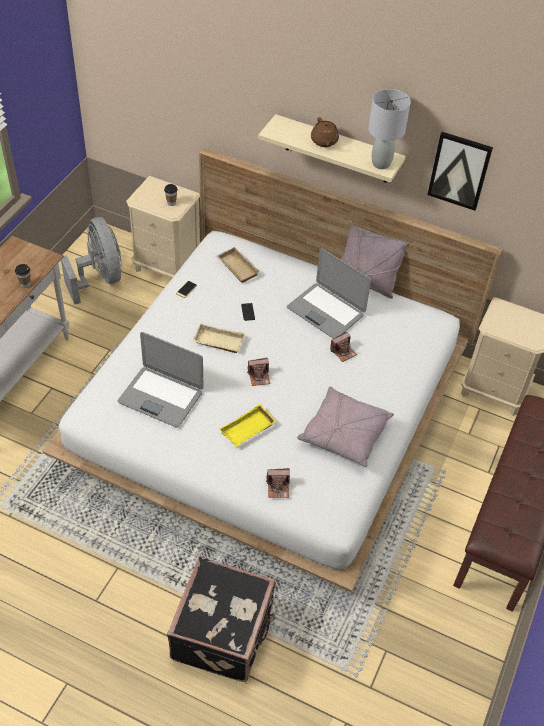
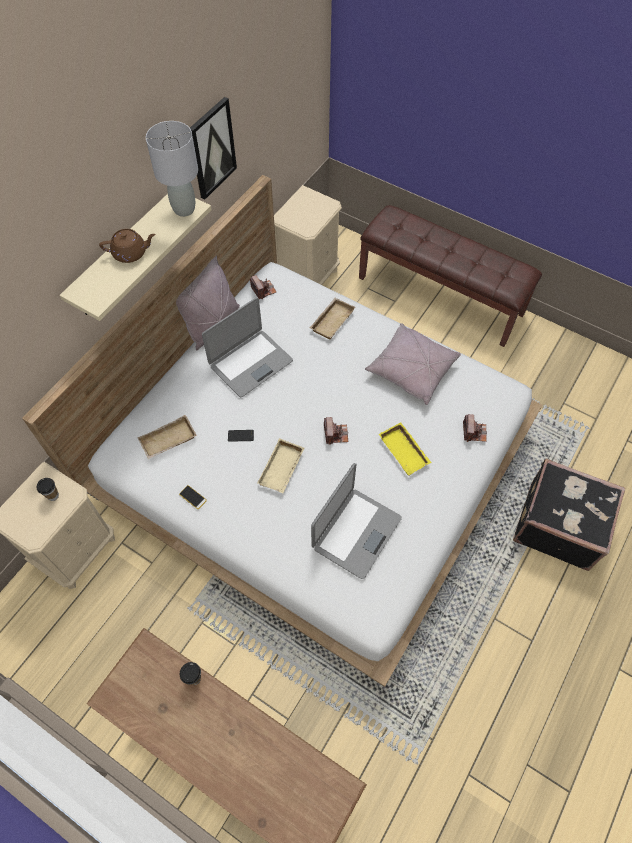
camera: 80 degrees left, 10 degrees up
(100, 278) = (76, 634): grey fan -> none
(343, 352) = (309, 356): camera -> camera (263, 290)
(392, 366) = (331, 320): none -> beige tray

